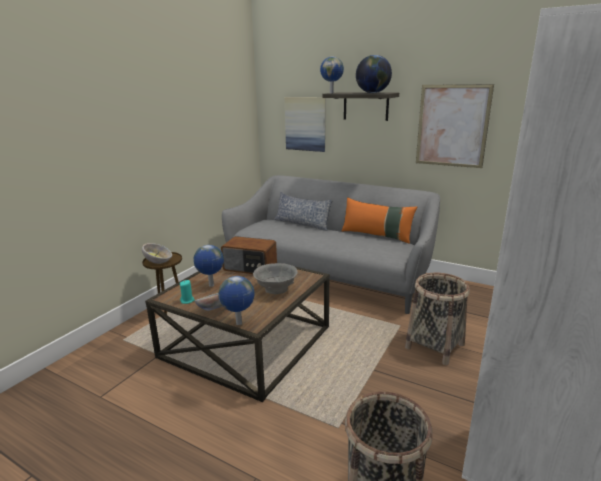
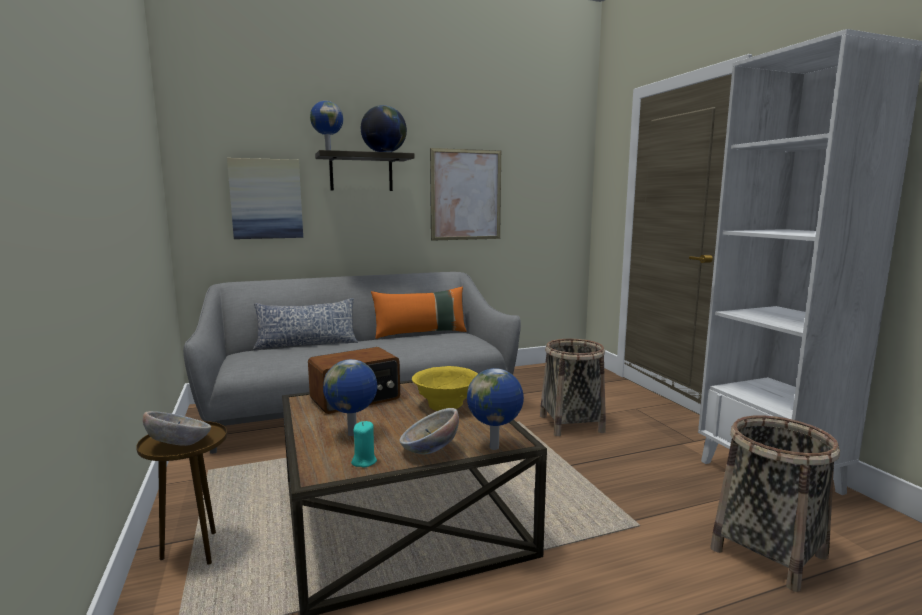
camera: 50 degrees left, 10 degrees down
(276, 290) = (446, 405): grey bowl -> yellow bowl

